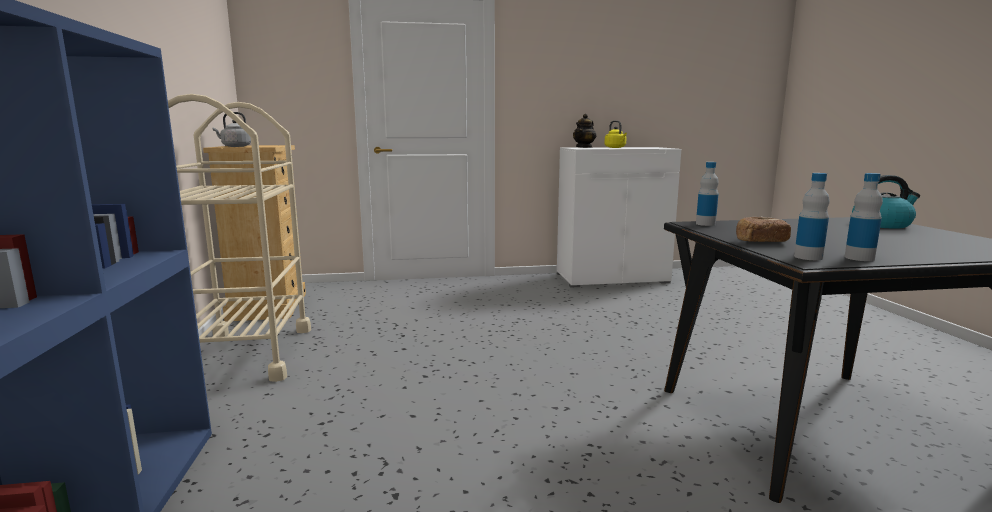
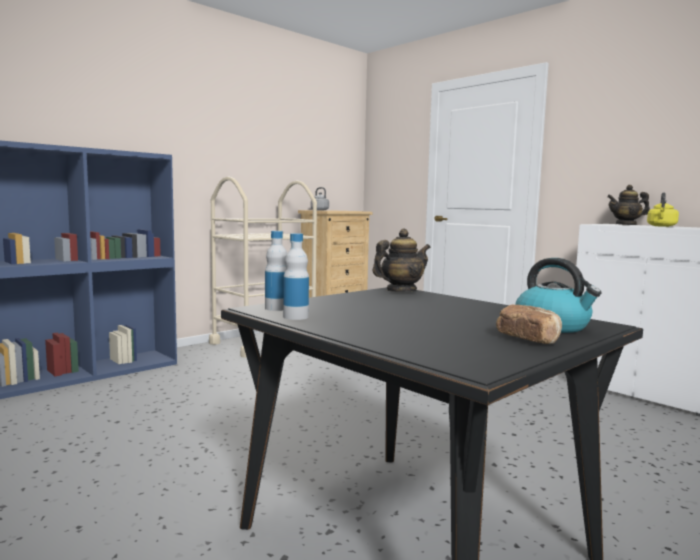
camera: 55 degrees right, 5 degrees down
(705, 224) = (400, 291): bottle -> teapot
(761, 242) = (330, 301): bread -> bread (528, 339)

